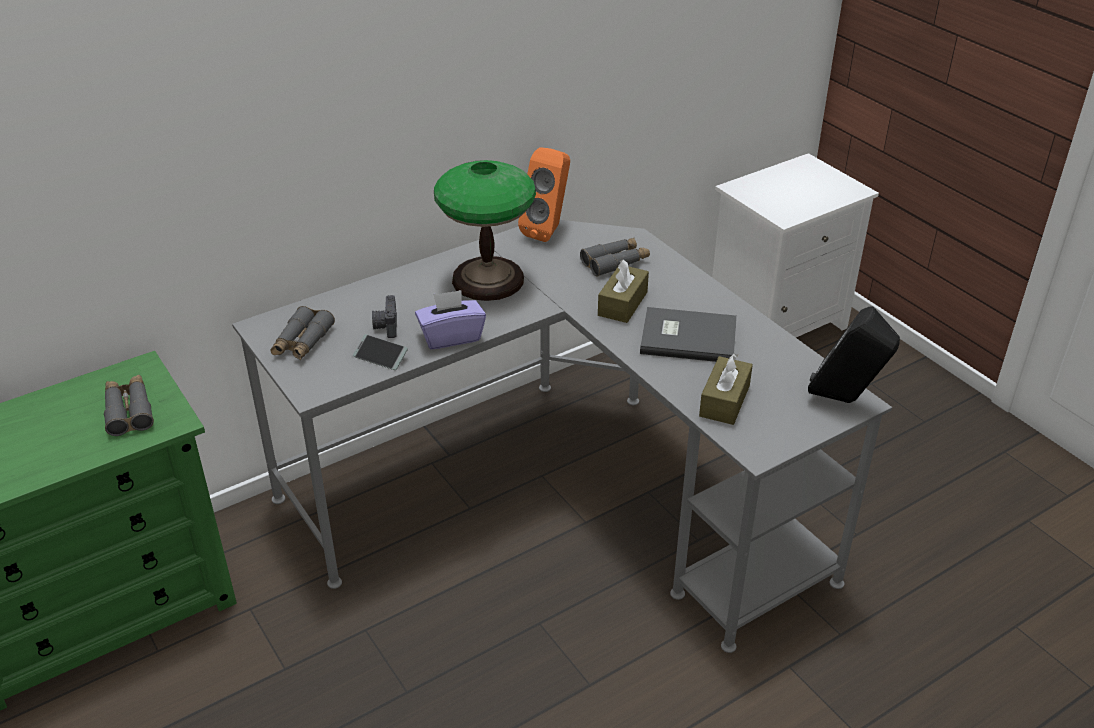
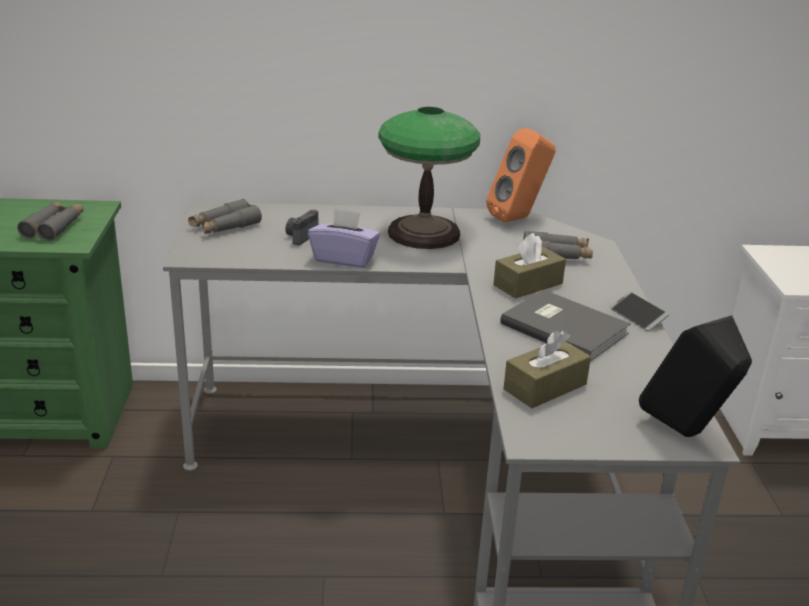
camera: 30 degrees right, 10 degrees down
(380, 357) = (270, 253): phone -> phone (637, 317)

